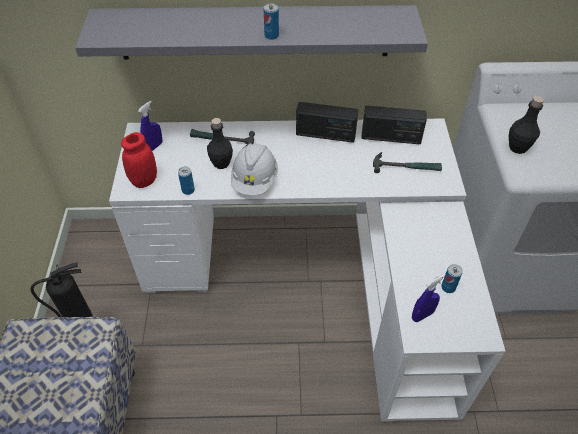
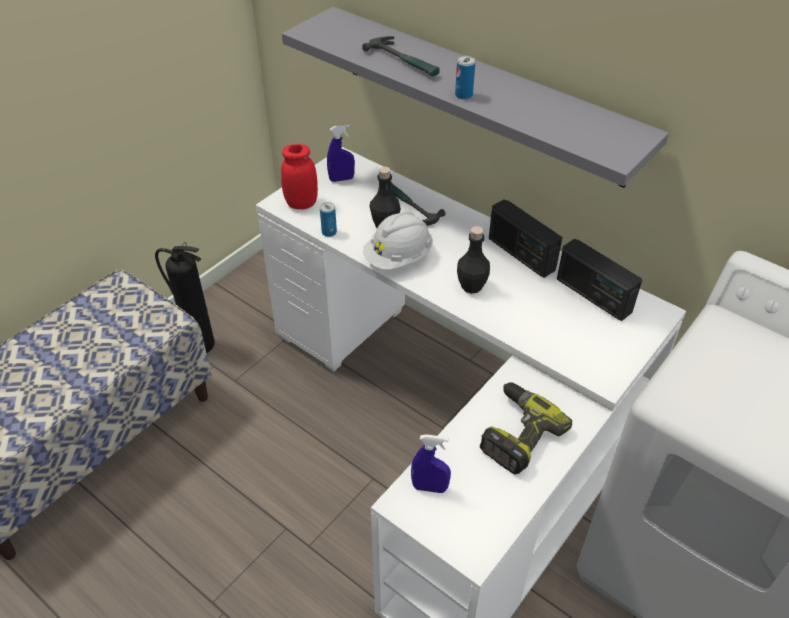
camera: 40 degrees right, 5 degrees down
(406, 167) = (575, 334): hammer -> hammer (404, 61)
(431, 248) = (516, 433): none -> power drill
(448, 287) = (489, 482): can -> none
(517, 147) = (697, 371): black bottle -> black bottle (471, 286)

